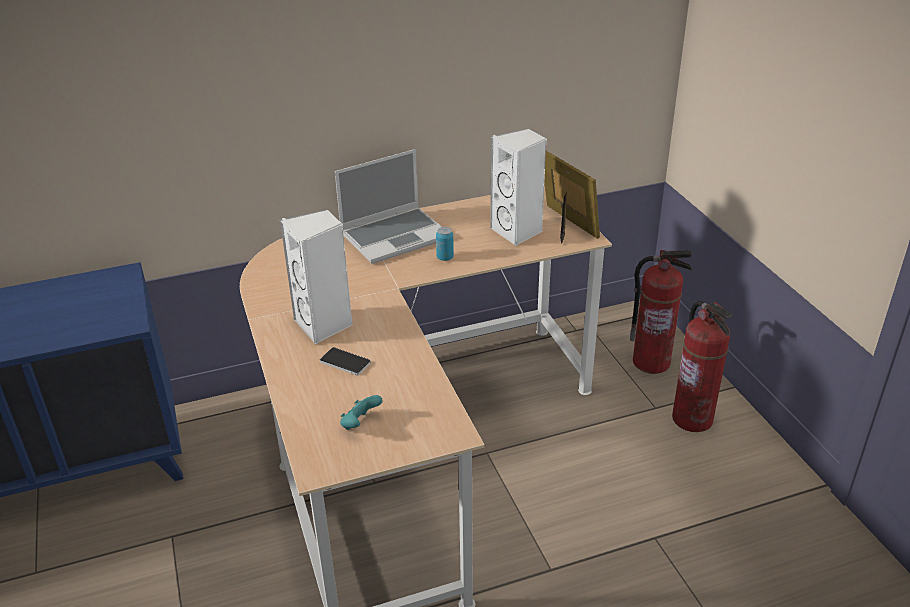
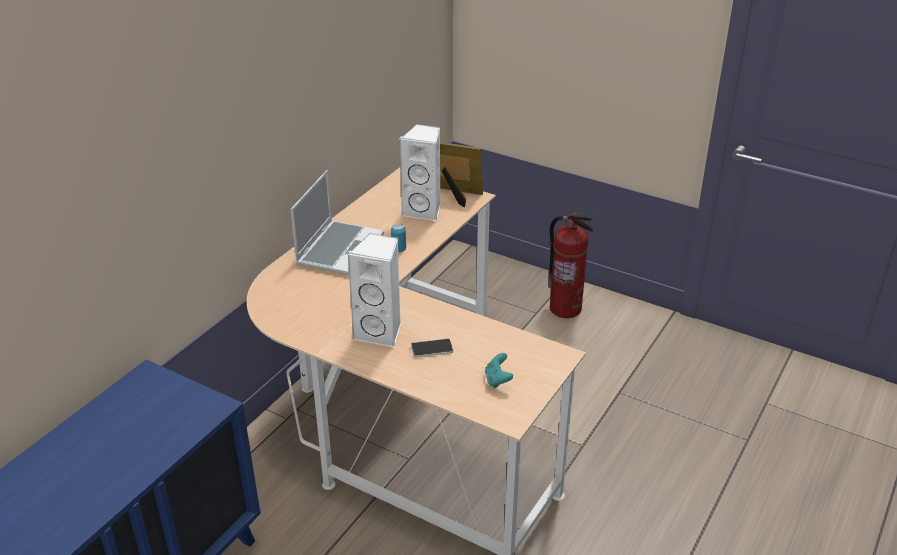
camera: 40 degrees left, 0 degrees up
(651, 362) = (502, 284): fire extinguisher -> none

